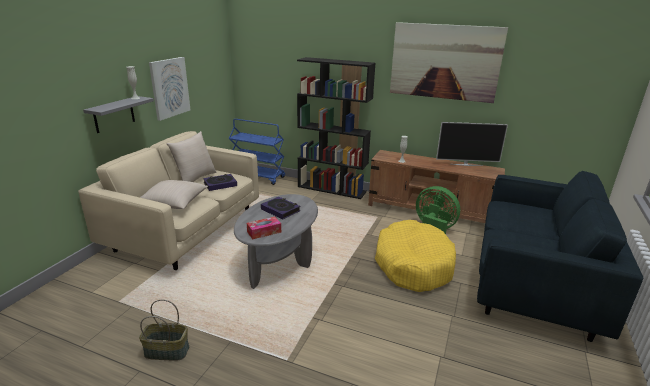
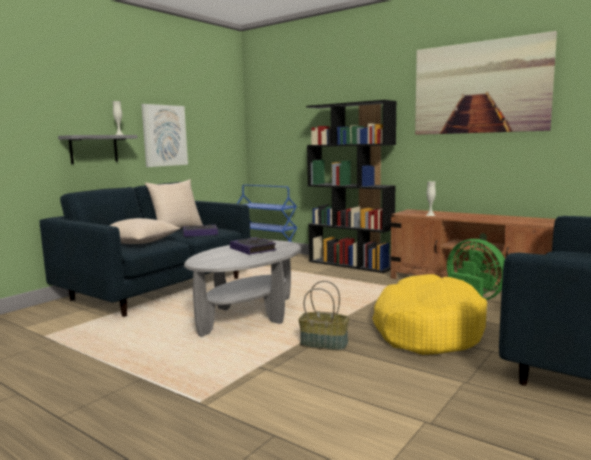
camera: 15 degrees right, 15 degrees down
(167, 351) = (63, 380): basket -> basket (324, 344)
(186, 230) = (158, 288): beige sofa -> blue sofa
(264, 232) = (219, 261): tissue box -> none
(466, 164) = (520, 217): television -> none

